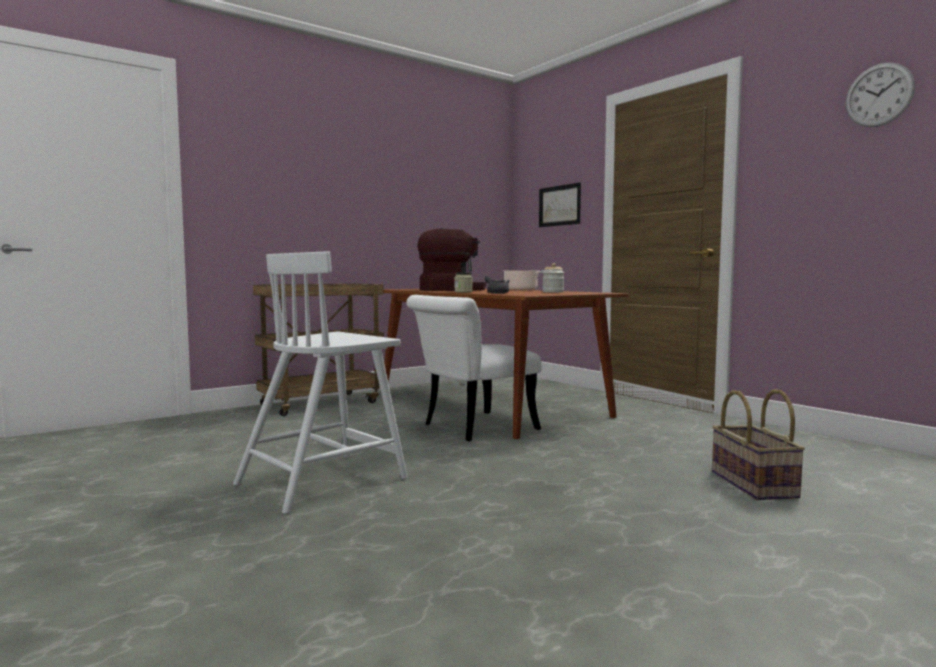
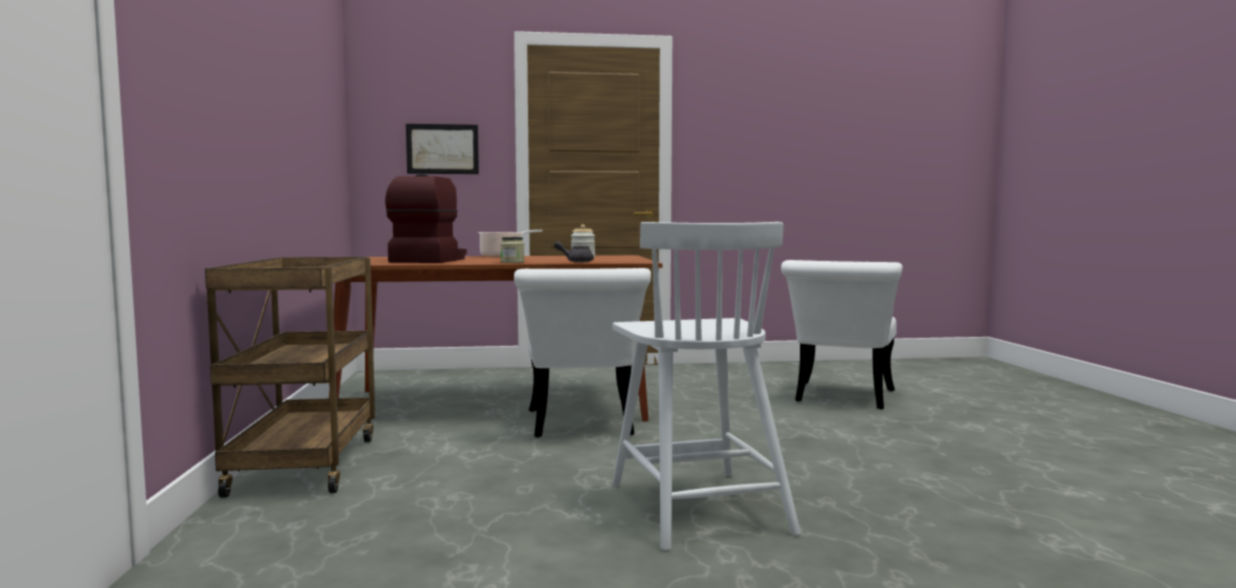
camera: 60 degrees left, 0 degrees up
(751, 484) = (841, 398): basket -> white chair
(879, 95) = (781, 99): wall clock -> none

